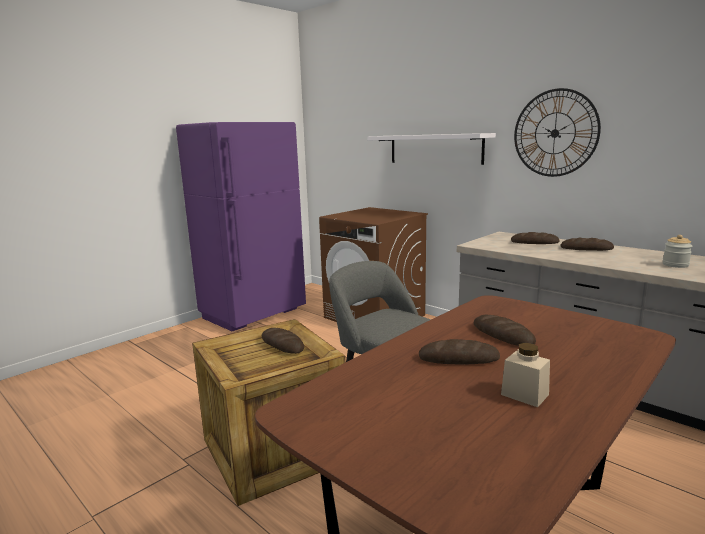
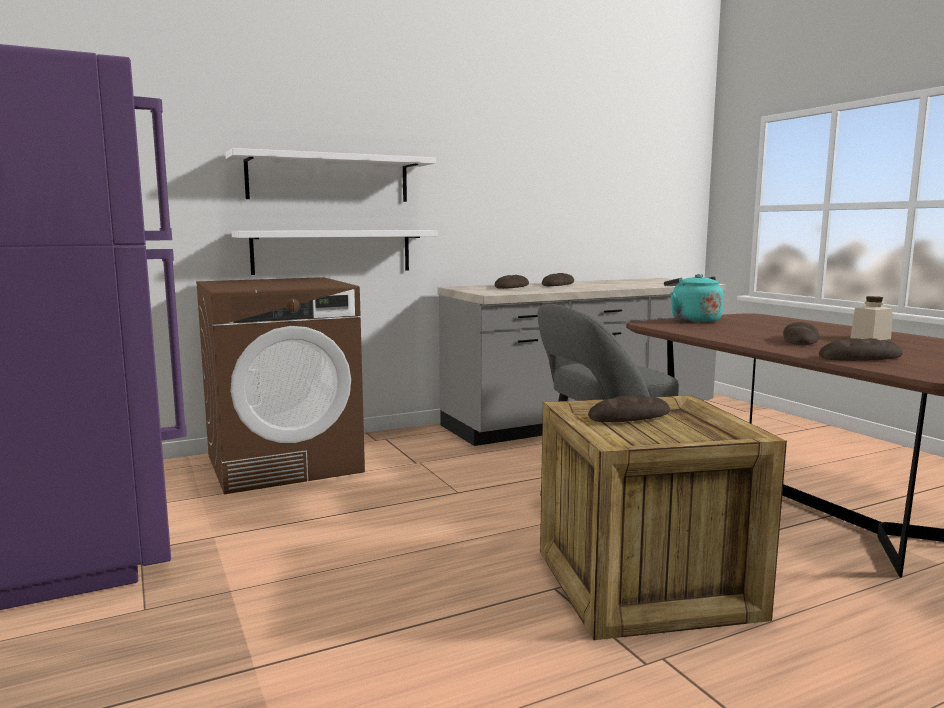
camera: 70 degrees left, 5 degrees down
(435, 197) = (332, 251): none -> white shelf
(502, 335) = (744, 330): bread -> bread (860, 358)
(539, 314) = (692, 321): none -> turquoise kettle
(555, 133) = (487, 165): wall clock -> none
(675, 265) = (635, 283): jar -> none

